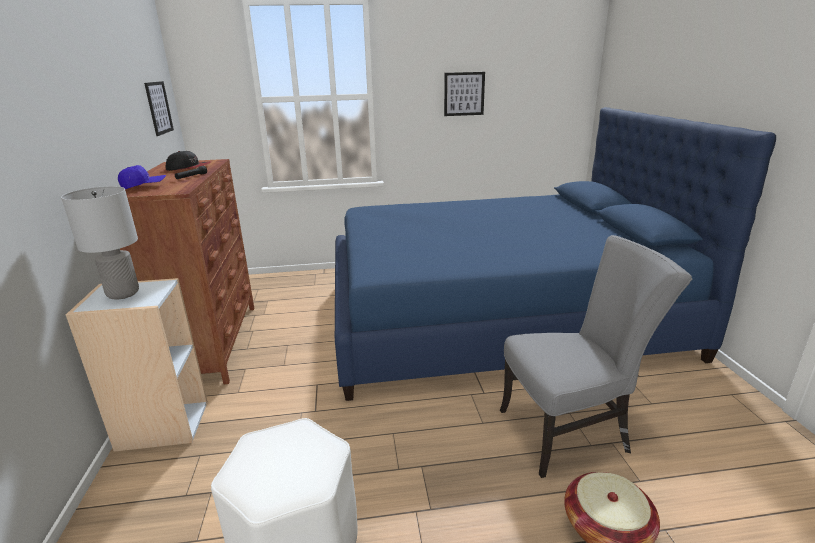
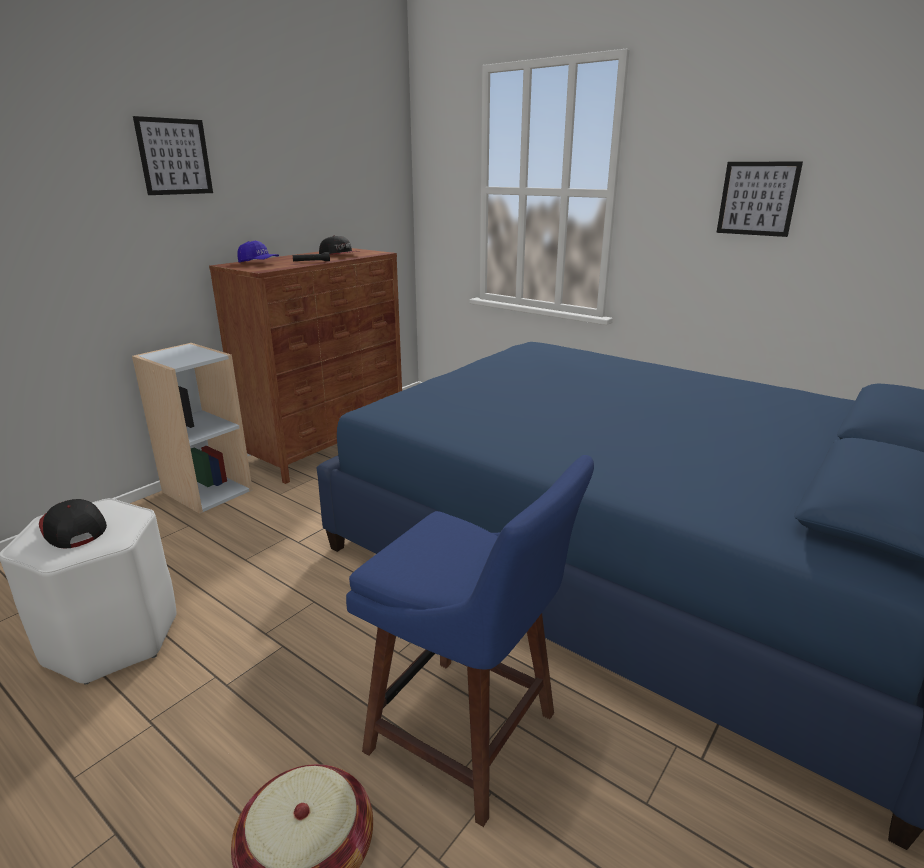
camera: 45 degrees right, 0 degrees up
(124, 295) = (180, 355): grey table lamp -> none
(159, 108) = (369, 191): picture -> picture (174, 157)
(276, 465) = (73, 528): none -> cap
(571, 431) = (469, 736): grey chair -> blue stool

